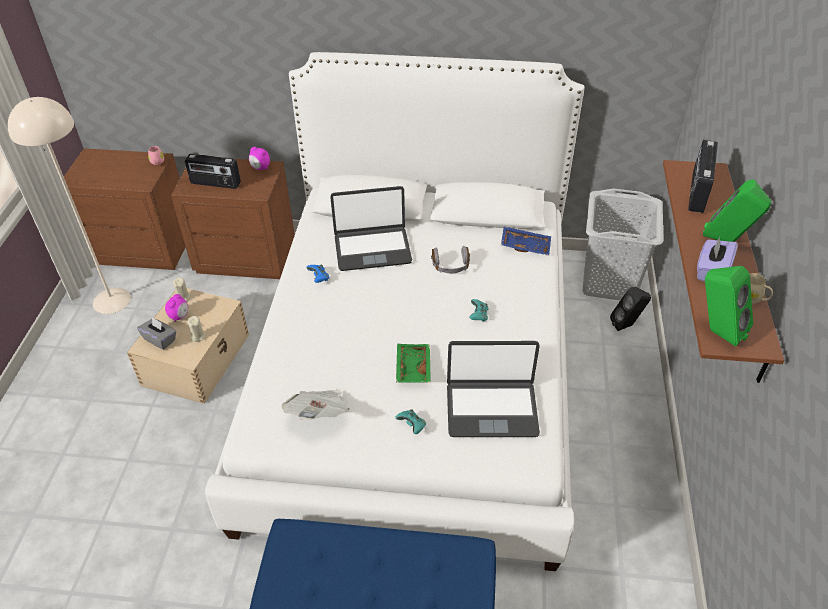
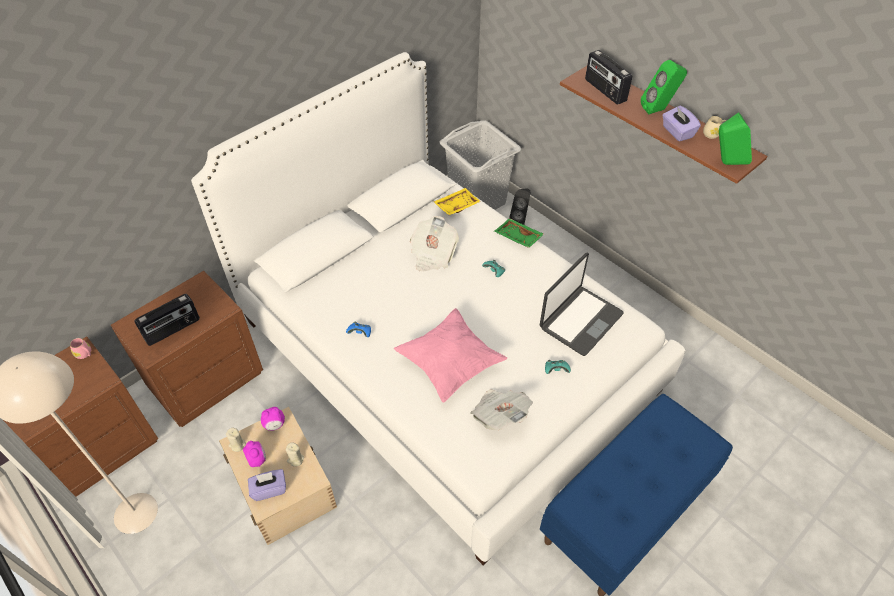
camera: 50 degrees left, 5 degrees up
(160, 339) = (269, 489): grey tissue box -> purple tissue box
(260, 168) = (193, 289): alarm clock -> alarm clock (275, 425)
(343, 349) = (450, 364): none -> pink pillow
(372, 249) = (365, 283): laptop -> none
(412, 368) = (506, 337): green tray -> green tray (517, 238)
(451, 266) = (432, 254): grey headphones -> newspaper
(525, 245) = (456, 205): blue tray -> yellow tray

